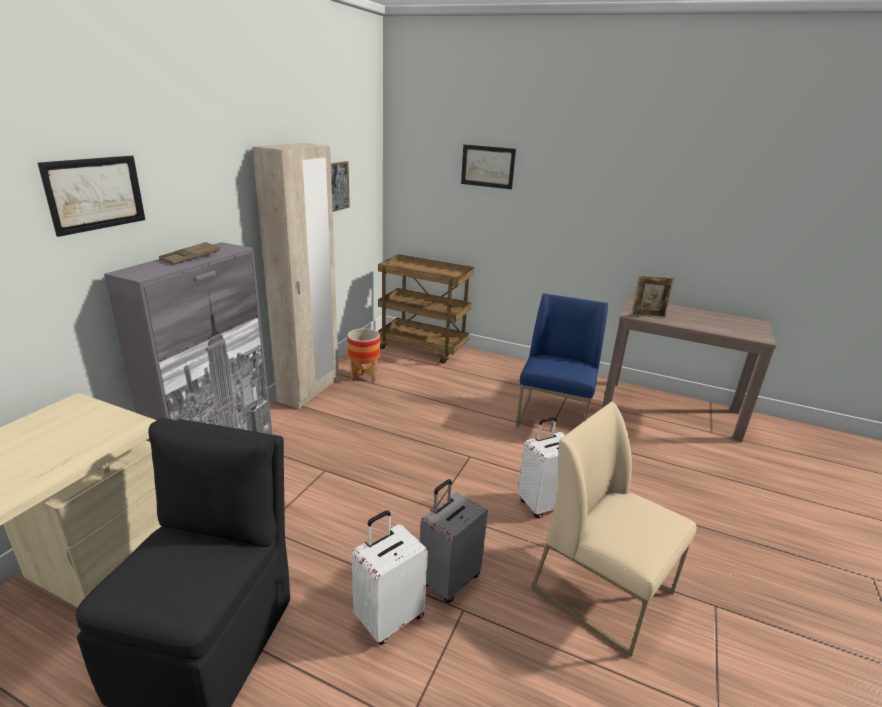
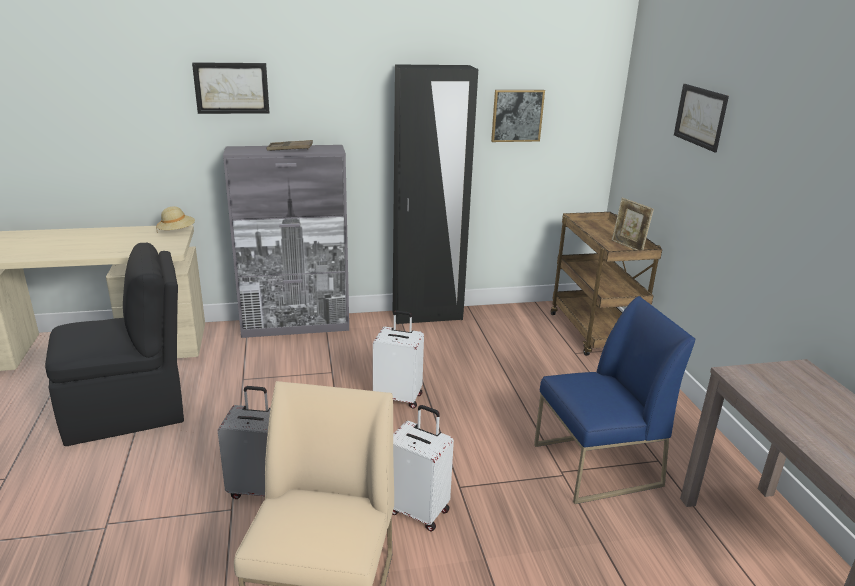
camera: 55 degrees right, 0 degrees up
(81, 408) = (177, 232): none -> beige hat
(309, 391) = (427, 316): beige wardrobe -> black wardrobe
(364, 376) = (489, 327): planter -> none
(389, 618) = (196, 474): white suitcase -> white suitcase (398, 397)
(647, 316) = (757, 387): picture frame -> picture frame (628, 246)

